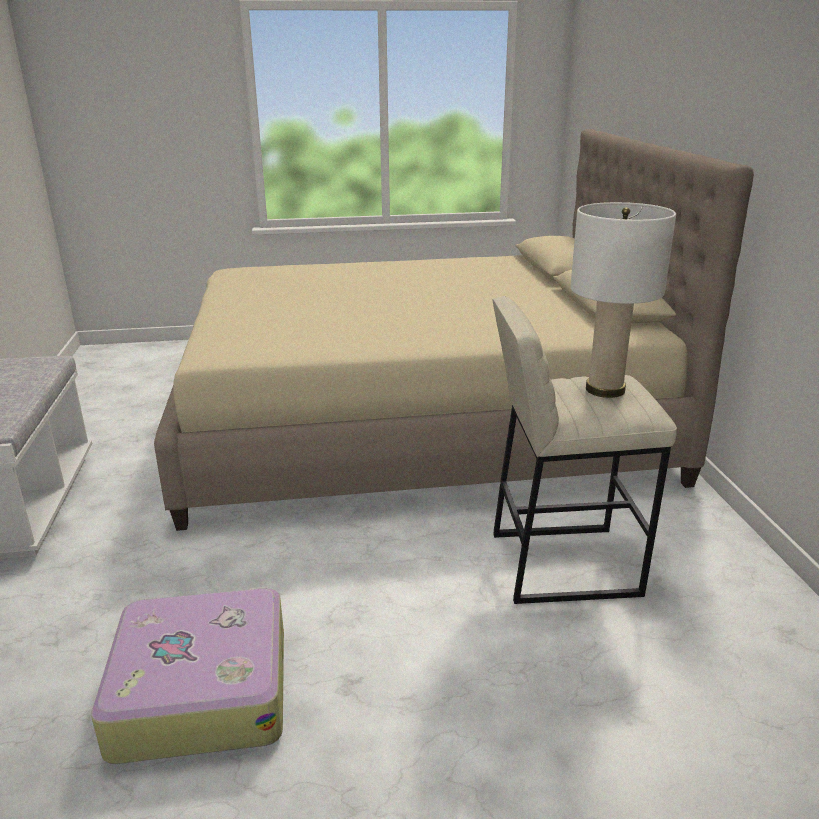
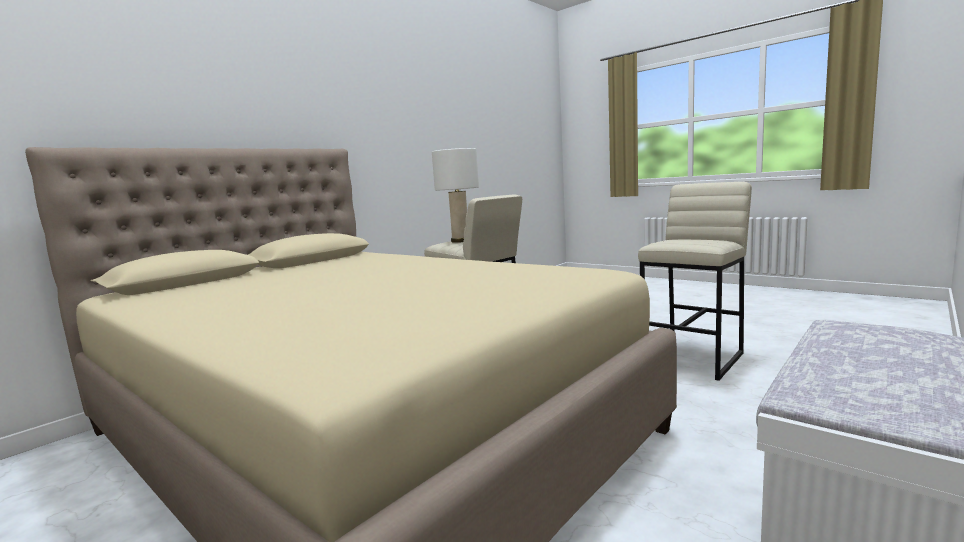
camera: 130 degrees left, 15 degrees down
(200, 690) = (693, 358): suitcase -> beige stool

